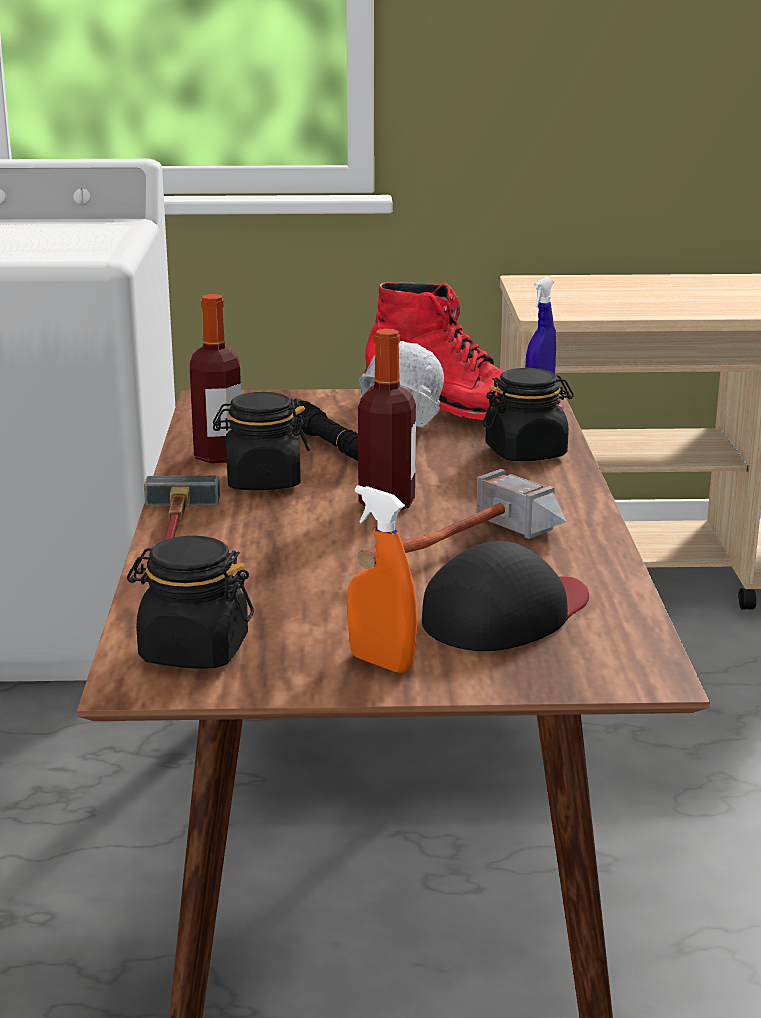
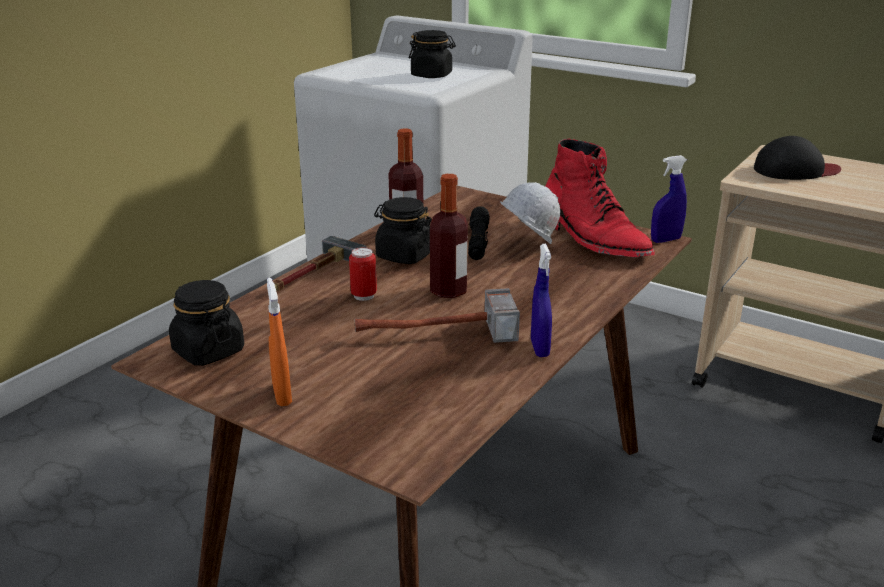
camera: 35 degrees right, 5 degrees up
(290, 536) = (364, 296): none -> can
(506, 614) = (397, 390): black cap -> black cap (795, 170)
(526, 453) = (589, 280): black jar -> black jar (432, 75)
(587, 530) = (539, 348): none -> blue spray bottle

